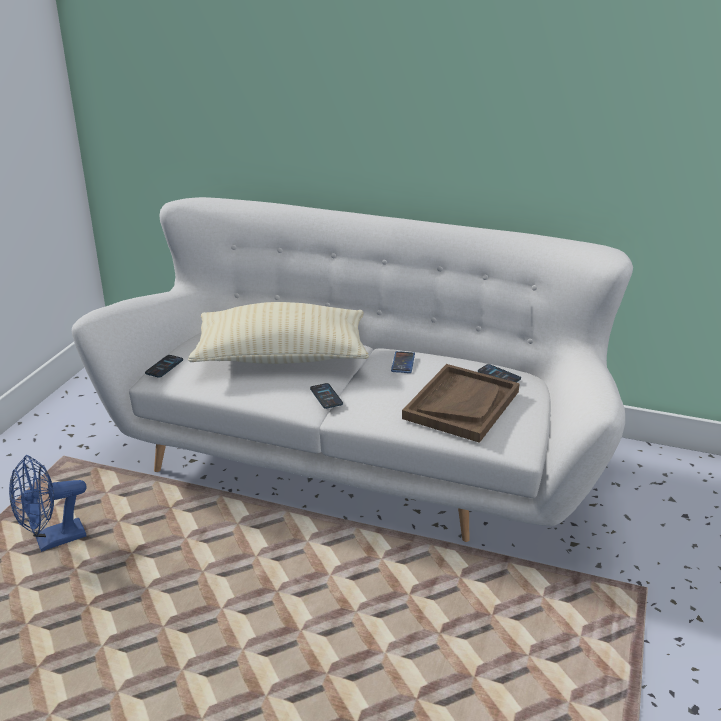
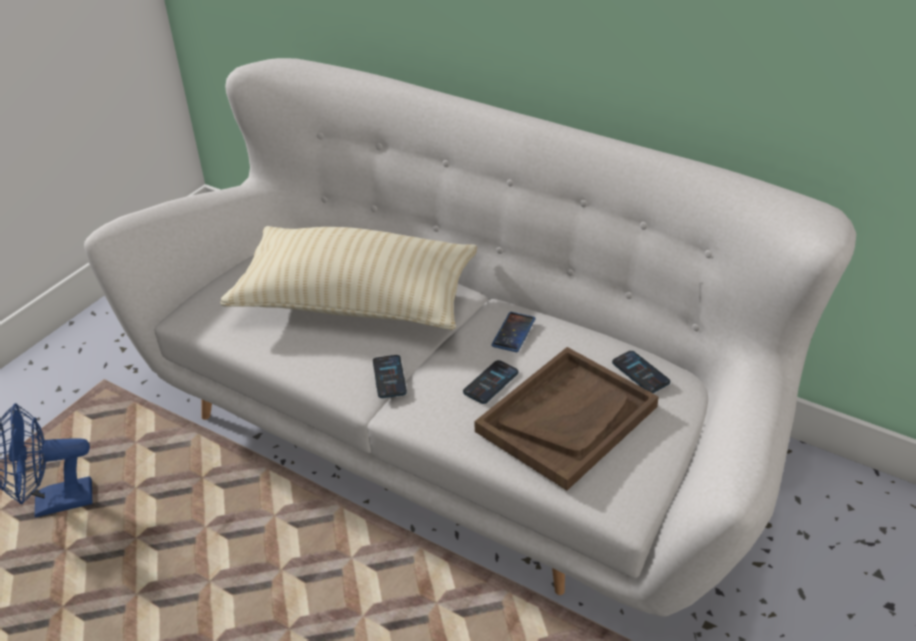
camera: 15 degrees right, 10 degrees up
(164, 367) = (204, 299): phone -> phone (491, 383)

